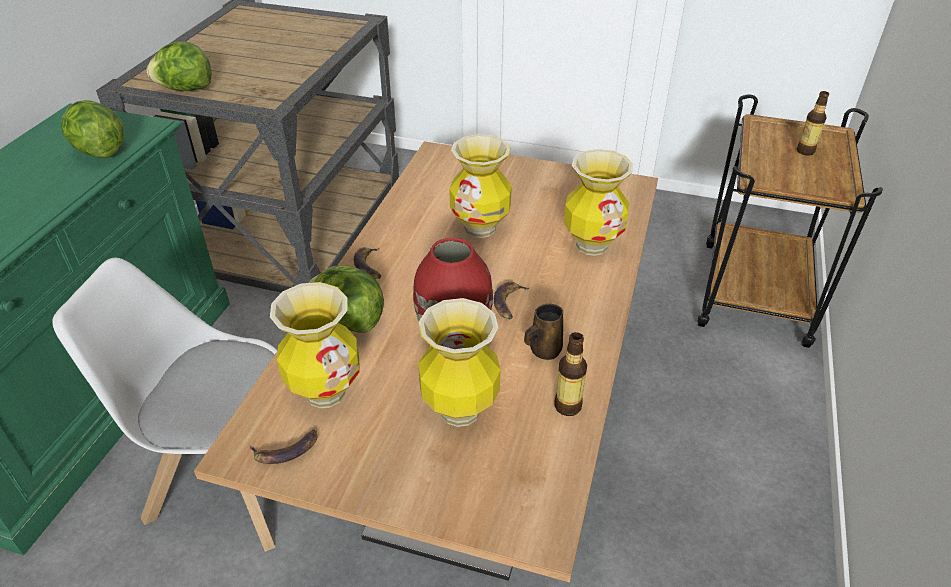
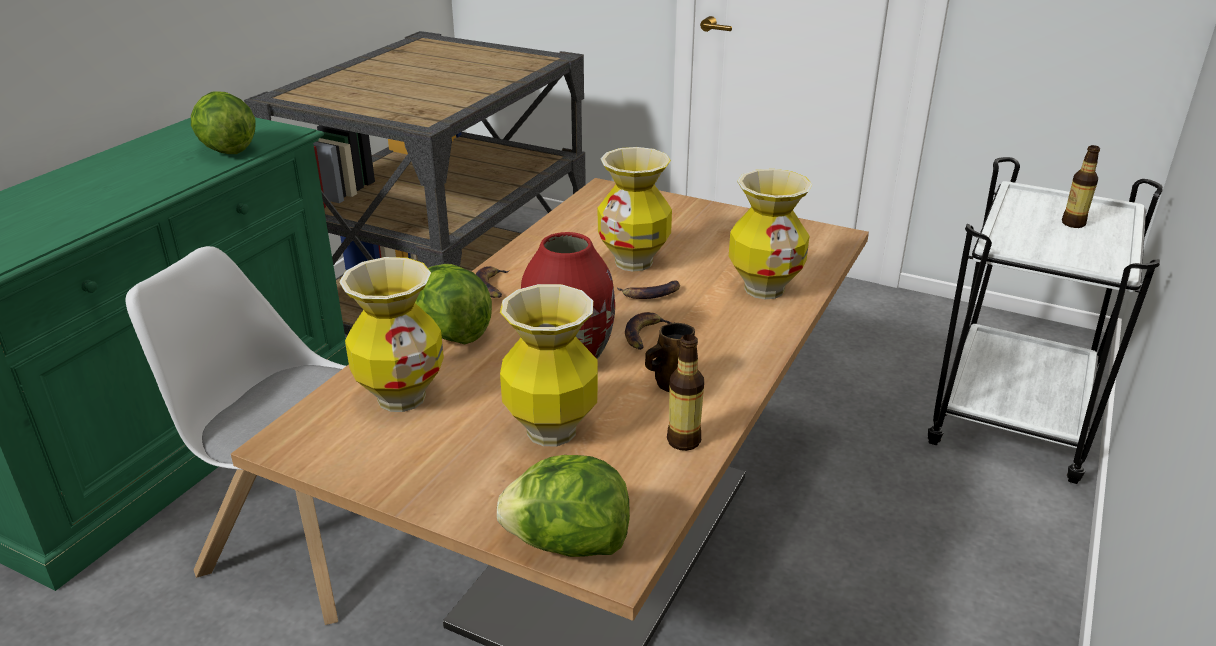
camera: 10 degrees right, 10 degrees down
(186, 89) = (338, 104): lettuce -> lettuce (567, 544)
(286, 450) = (338, 446): banana -> banana (651, 294)
(753, 294) = (1012, 416): brown cart -> white cart

